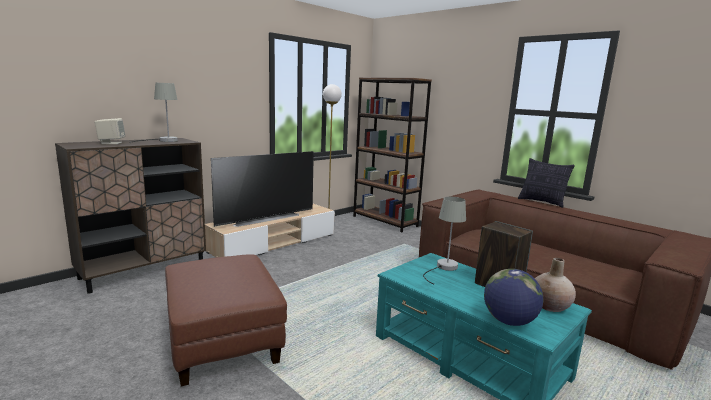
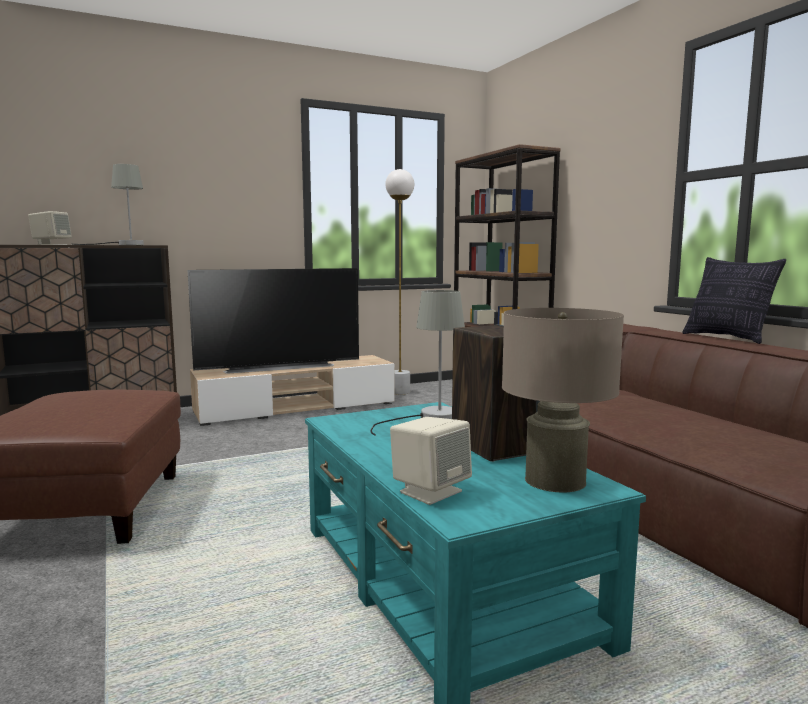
camera: 20 degrees right, 5 degrees down
(509, 321) = (430, 491): globe -> beige speaker
(550, 306) = (555, 480): beige vase -> beige table lamp

